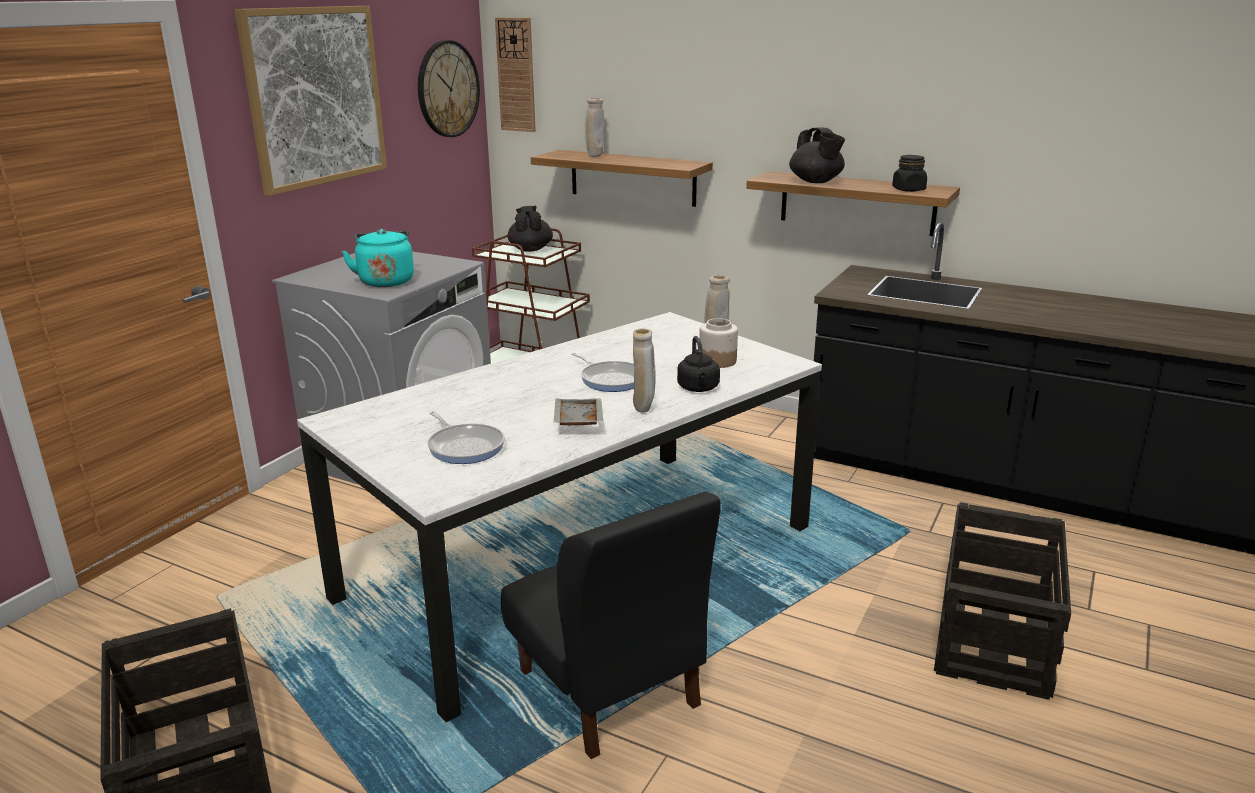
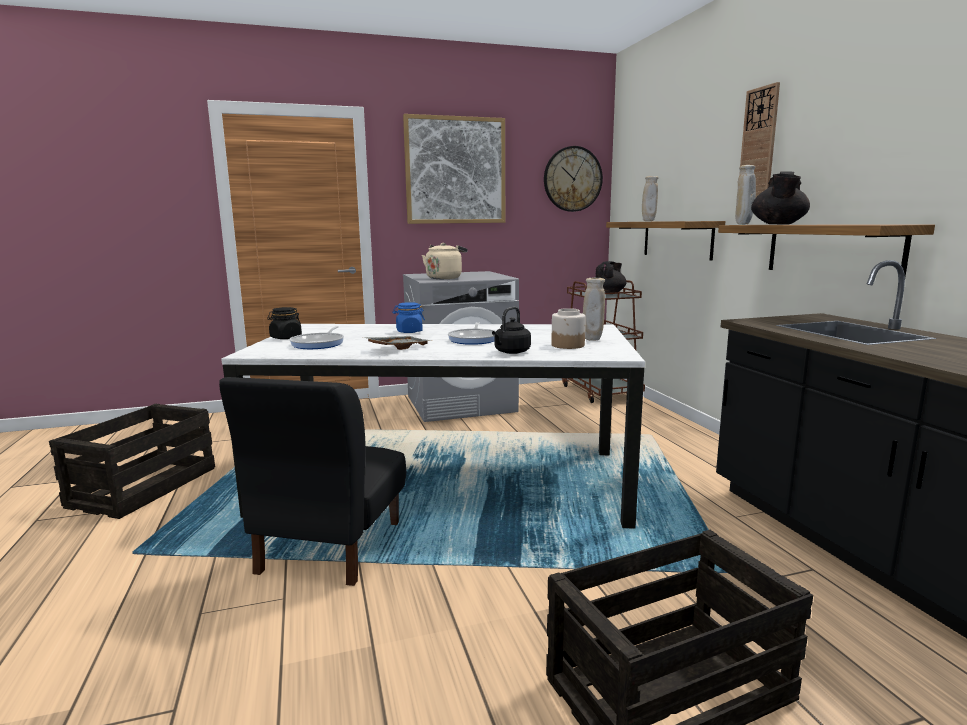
camera: 45 degrees right, 10 degrees down
(386, 281) = (445, 278): turquoise kettle -> beige kettle
(502, 388) = (409, 331): none -> blue jar
(516, 75) = (624, 170): wall clock -> wall clock (758, 146)
(644, 410) = (447, 352): beige vase -> beige vase (743, 224)
(908, 190) = (857, 224): black jar -> black jar (285, 337)

